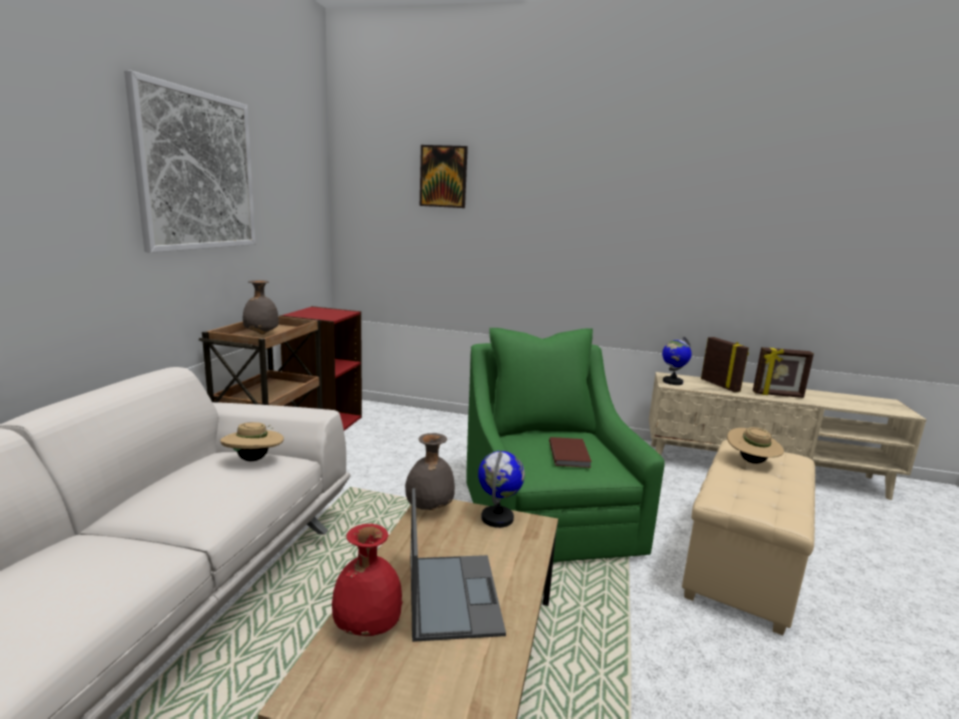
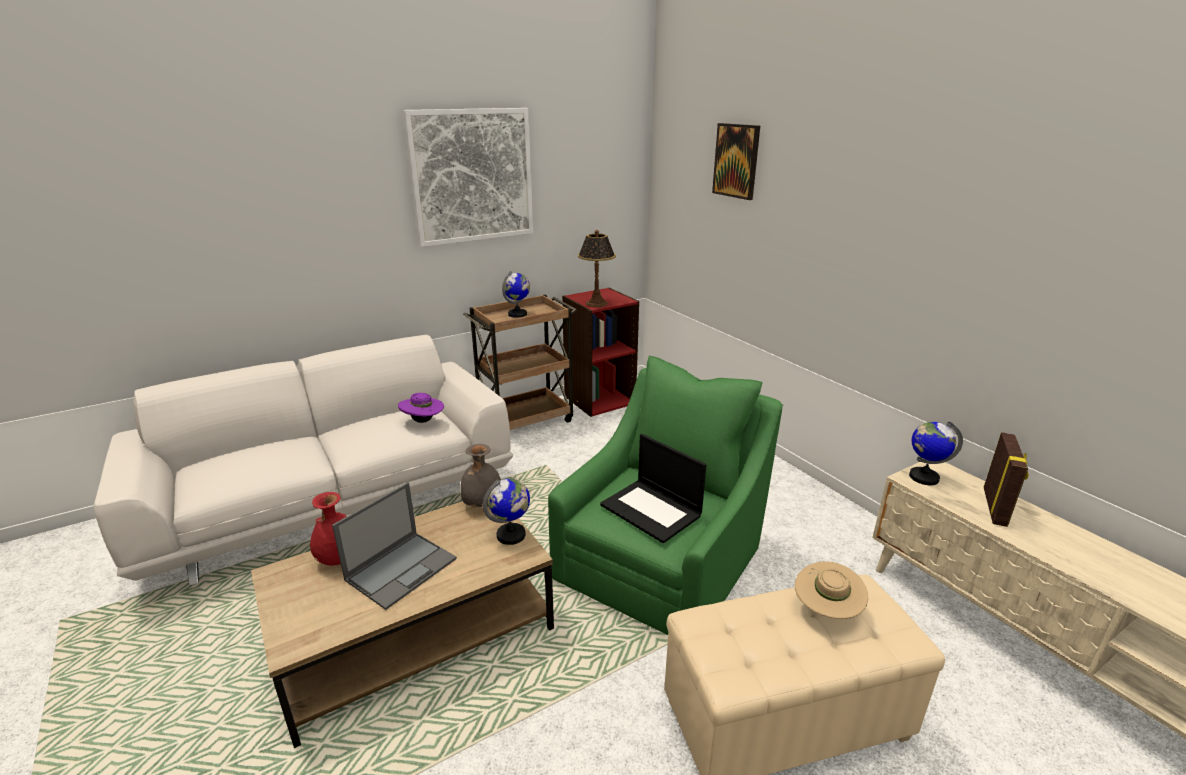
camera: 45 degrees right, 10 degrees up
(254, 459) = (423, 421): beige hat -> purple hat
(261, 333) = (517, 314): grey vase -> globe
(327, 316) = (596, 303): none -> table lamp
(570, 454) = (652, 510): brown book -> laptop
(778, 395) = (1071, 556): picture frame -> none

